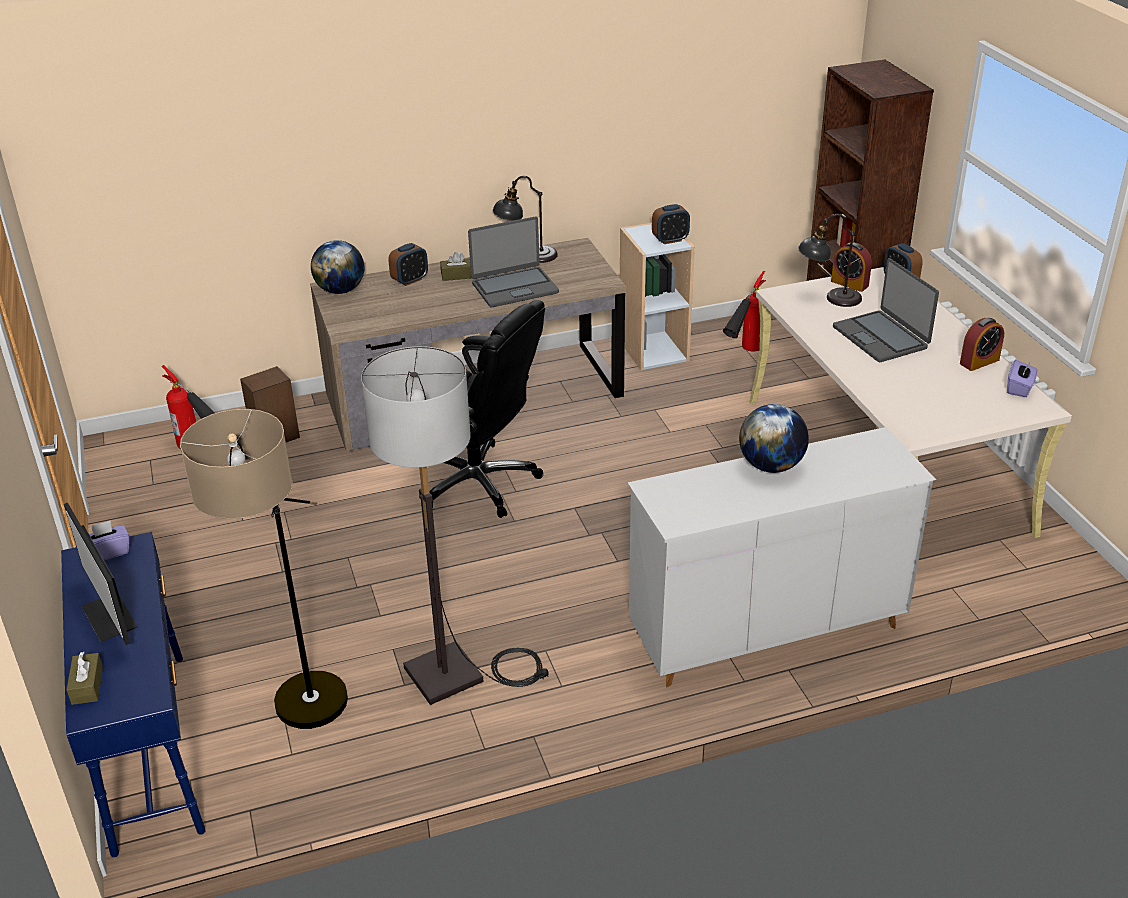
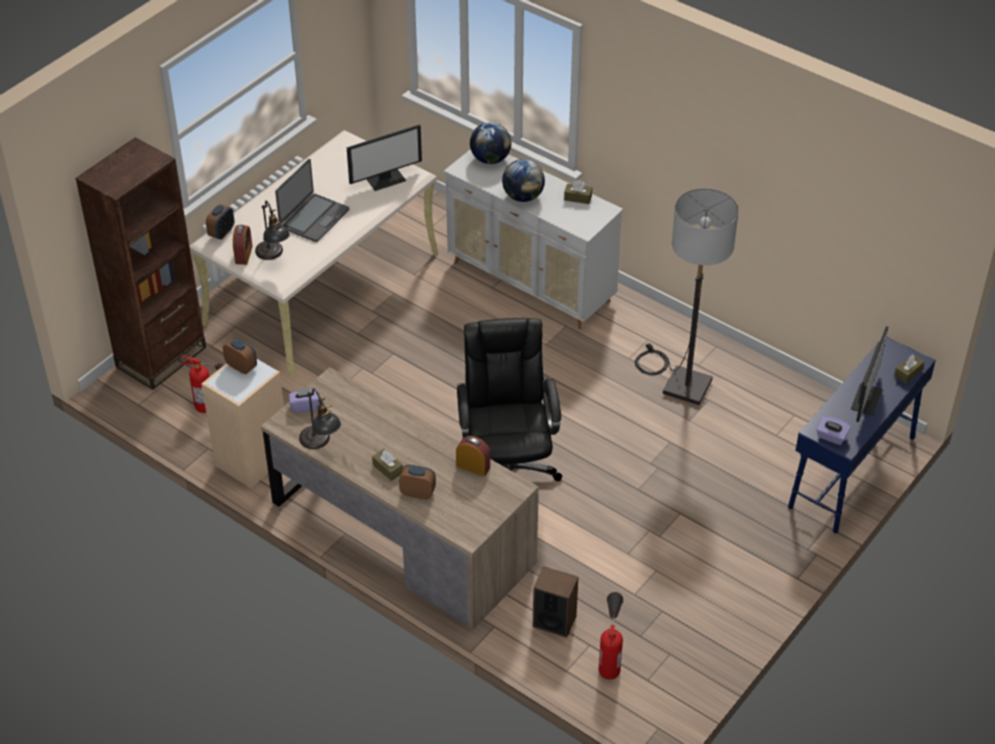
camera: 125 degrees left, 10 degrees up
(301, 723) = (774, 424): floor lamp -> none
(340, 290) = (467, 526): globe -> globe (490, 159)
(514, 288) = (381, 425): laptop -> none
(725, 509) = (578, 198): none -> brown tissue box
(924, 406) = (386, 179): none -> monitor
(979, 362) = (313, 172): alarm clock -> alarm clock (473, 466)
(1019, 388) = (334, 150): purple tissue box -> purple tissue box (305, 406)

